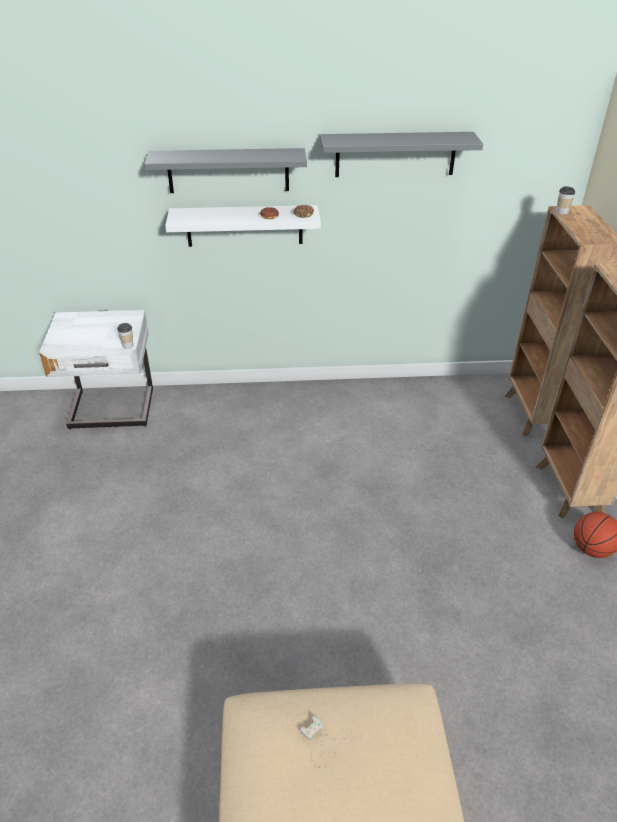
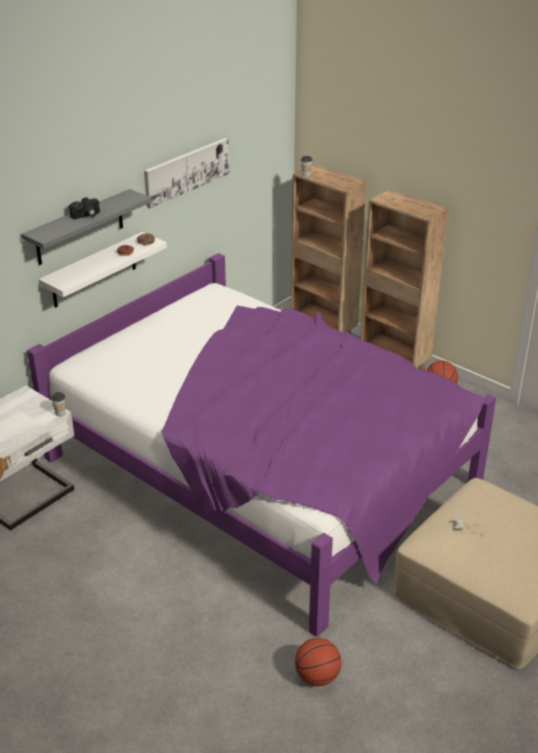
camera: 45 degrees left, 5 degrees down
(58, 759) = (317, 676): none -> basketball
(222, 155) = (86, 216): none -> camera
(301, 510) = (264, 470): none -> purple bed
(395, 154) = (186, 171): grey shelf -> picture

